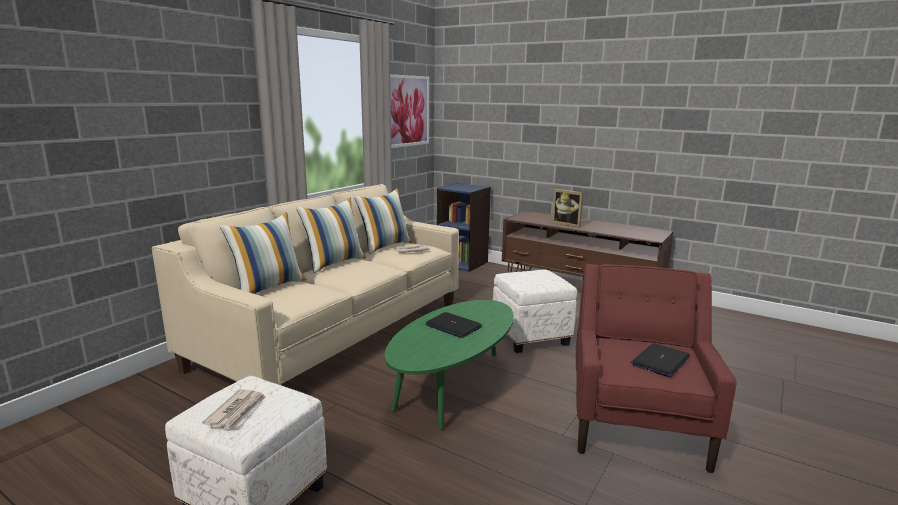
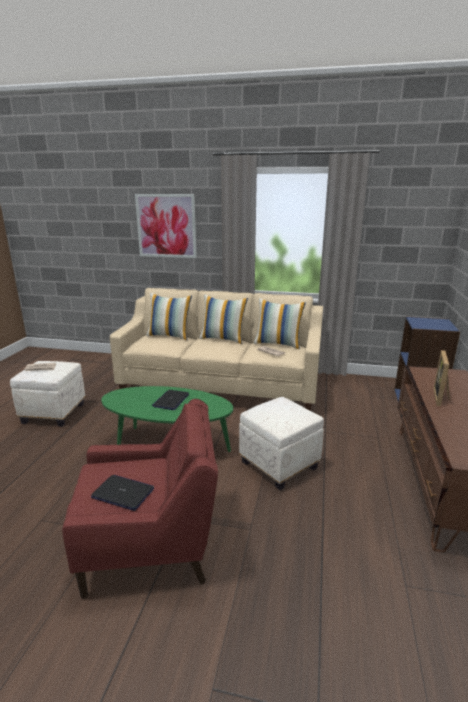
camera: 70 degrees right, 5 degrees up
(408, 111) = (405, 235): picture -> picture (166, 226)

